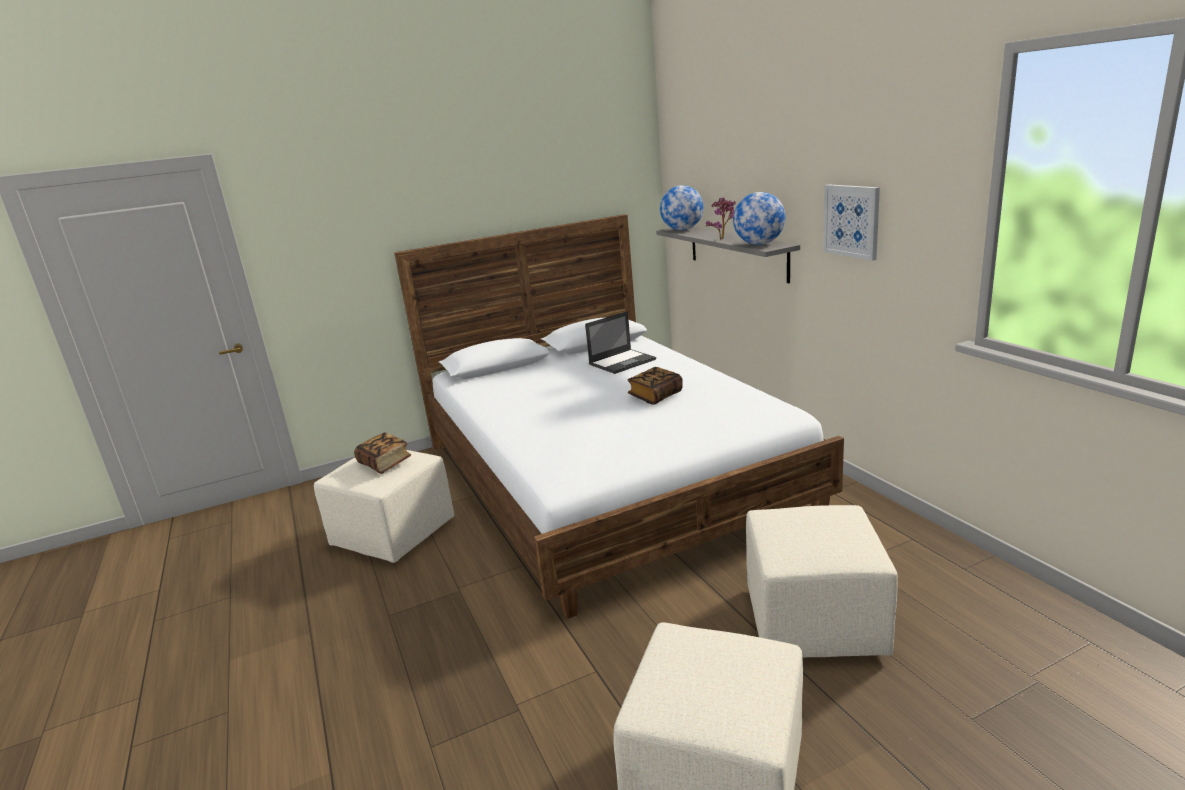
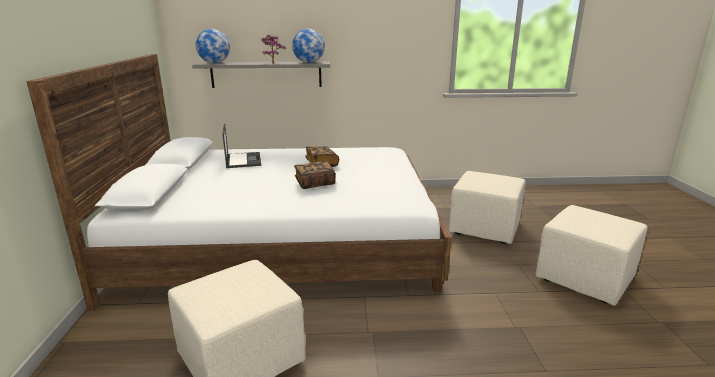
camera: 70 degrees left, 0 degrees up
(385, 463) = (237, 284): book -> book (315, 183)
(851, 221) = (371, 43): picture -> none

